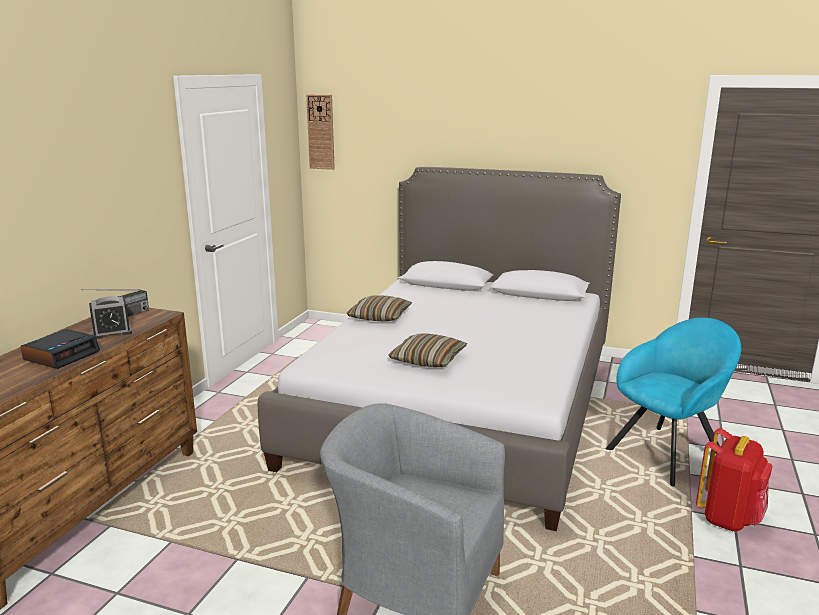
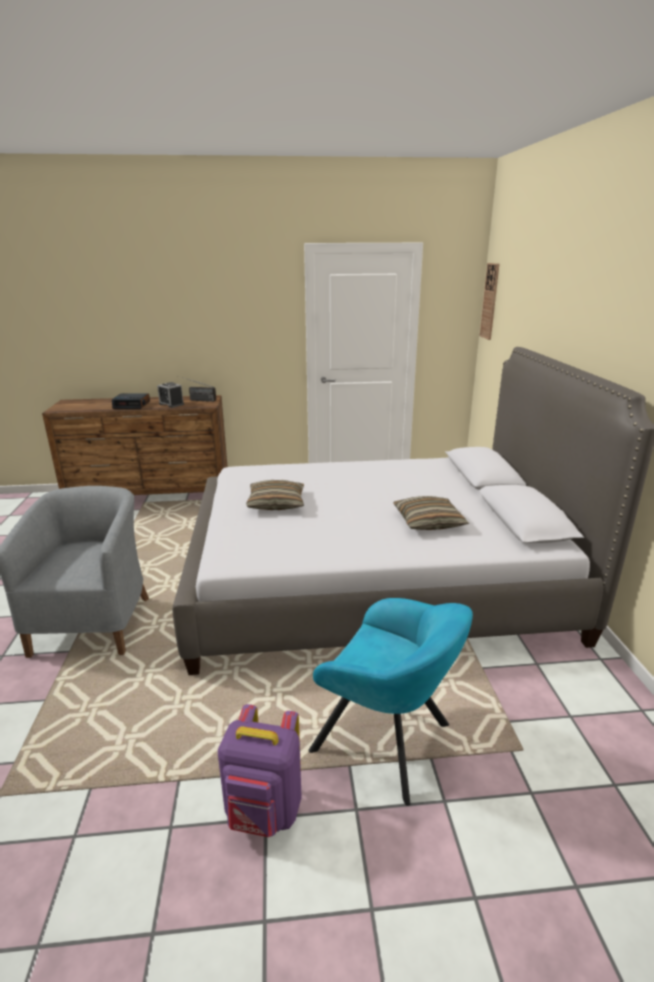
camera: 65 degrees right, 5 degrees up
(379, 317) = (353, 469): pillow -> pillow (428, 522)
(729, 518) = (264, 812): red backpack -> purple backpack

